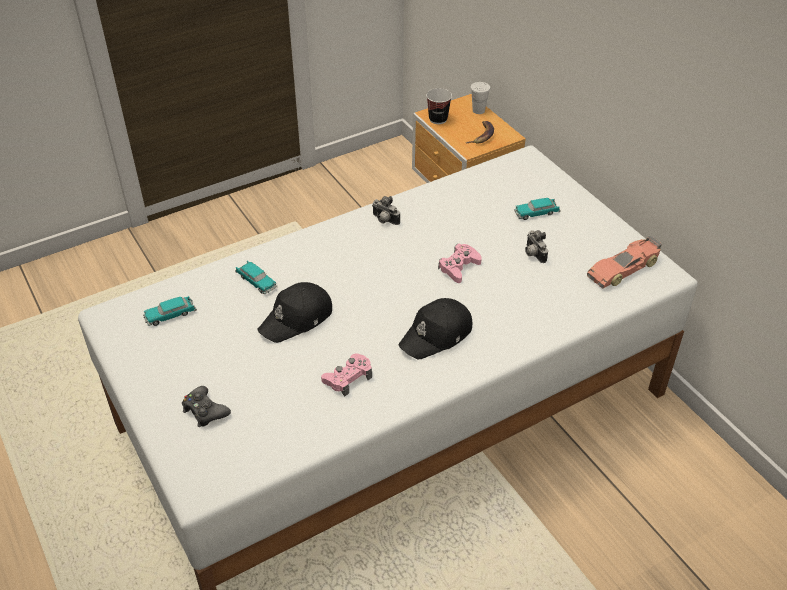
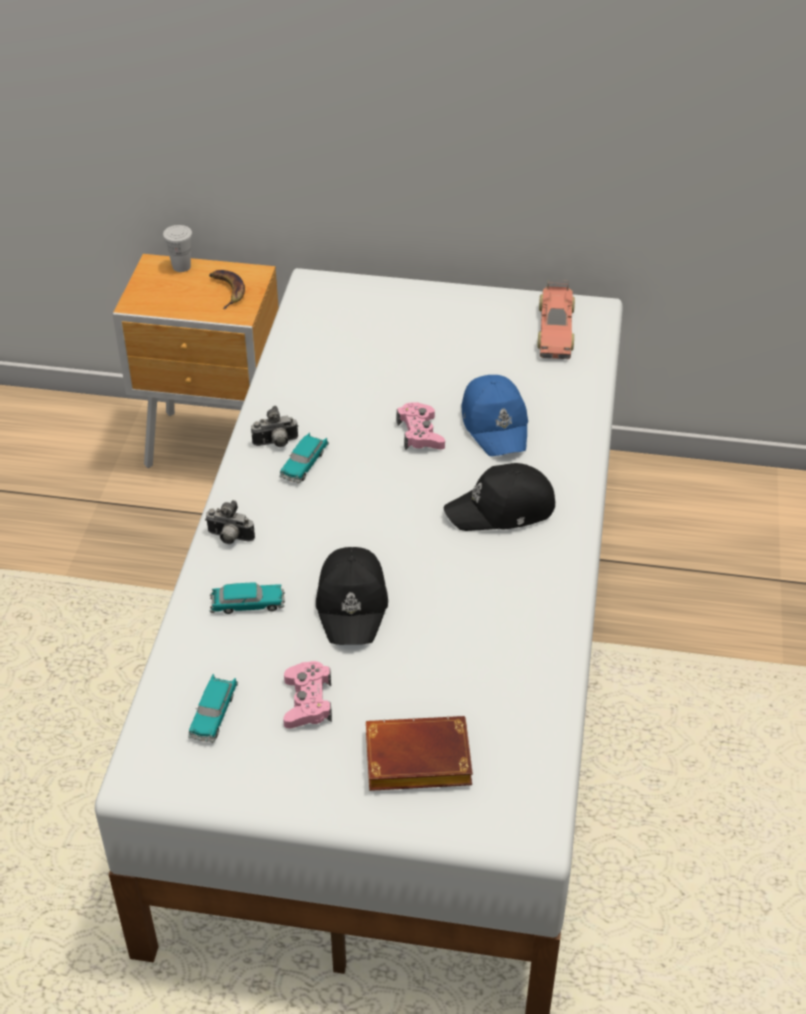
camera: 50 degrees left, 0 degrees up
(205, 411) = (415, 763): black game controller -> brown book
(348, 378) = (490, 613): pink game controller -> pink game controller (307, 701)
(437, 335) = (502, 510): black cap -> black cap turned 75 degrees clockwise
(438, 119) = (153, 303): cup -> none
(506, 291) = (496, 424): none -> blue cap
(533, 254) = (464, 372): camera -> camera (229, 538)
(536, 213) = (406, 331): toy car -> toy car (304, 463)

